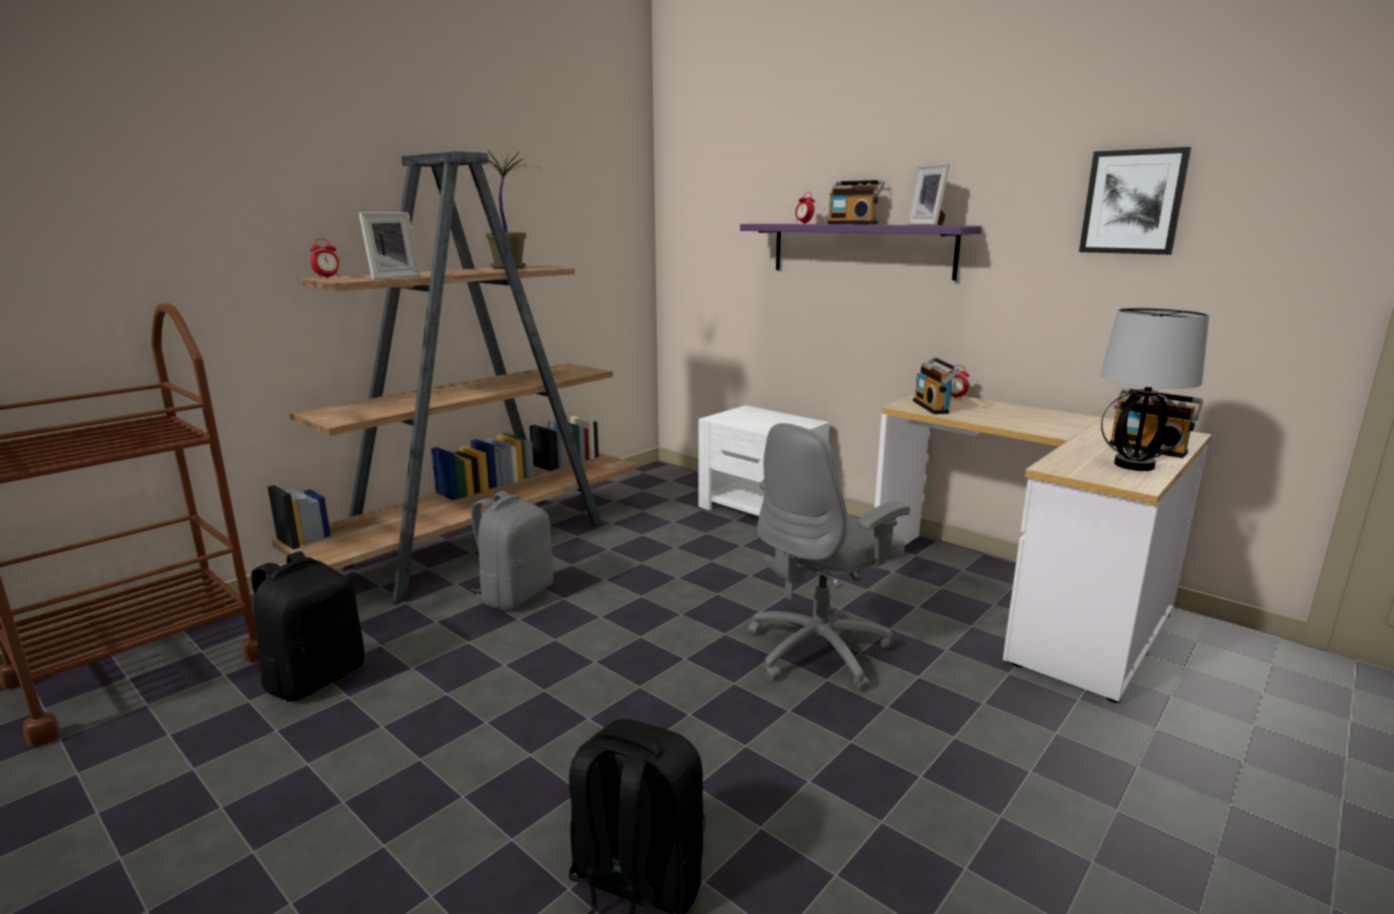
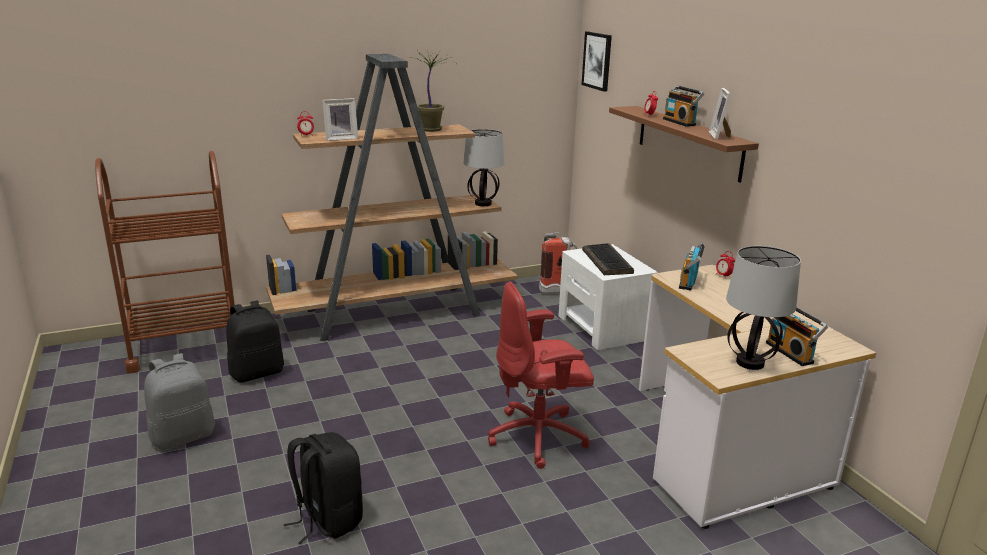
camera: 25 degrees right, 5 degrees up
(515, 595) = (389, 351): grey backpack -> grey backpack (183, 436)
(584, 371) = (482, 204): none -> table lamp
(672, 481) = (558, 291): none -> fire extinguisher
(763, 421) = (607, 261): none -> keyboard
(820, 651) = (539, 437): grey office chair -> red office chair
(860, 249) = (688, 142): purple shelf -> brown shelf
(1133, 202) = (848, 150): picture -> picture (597, 61)

